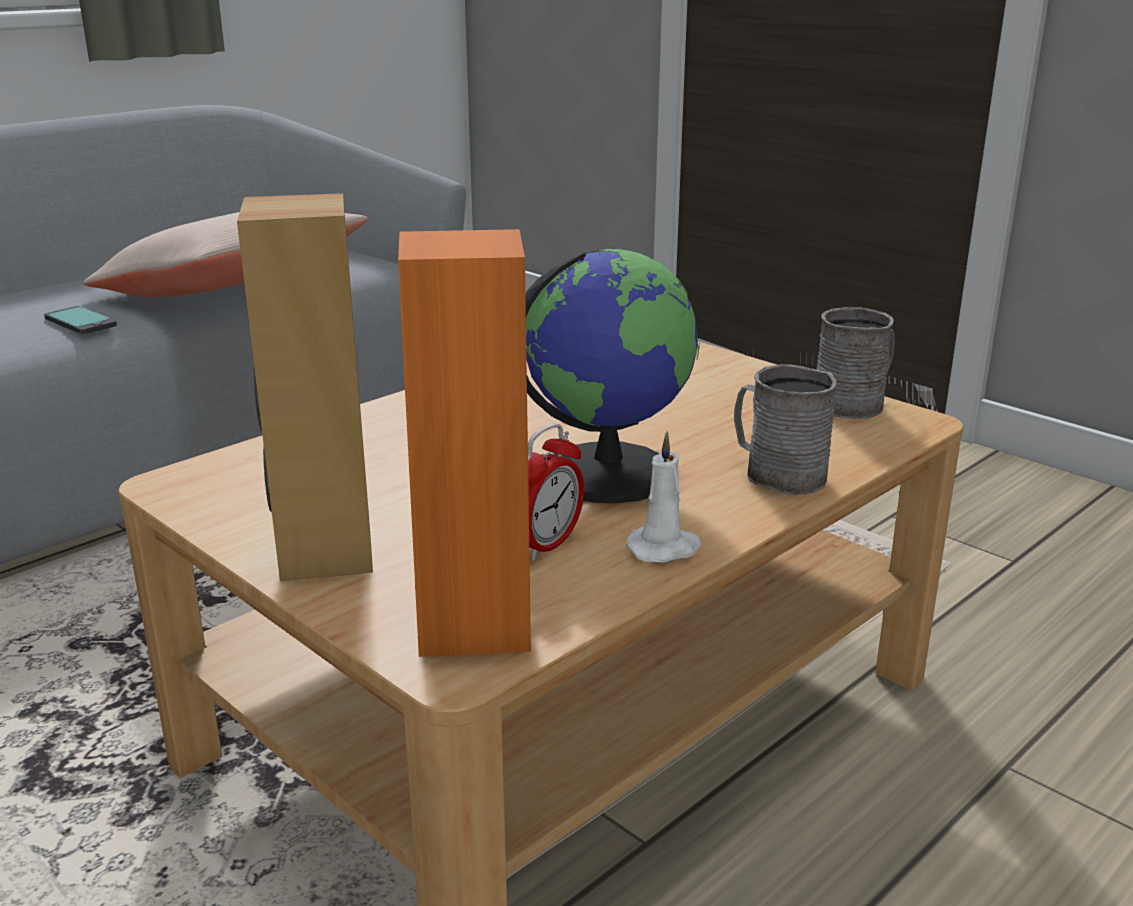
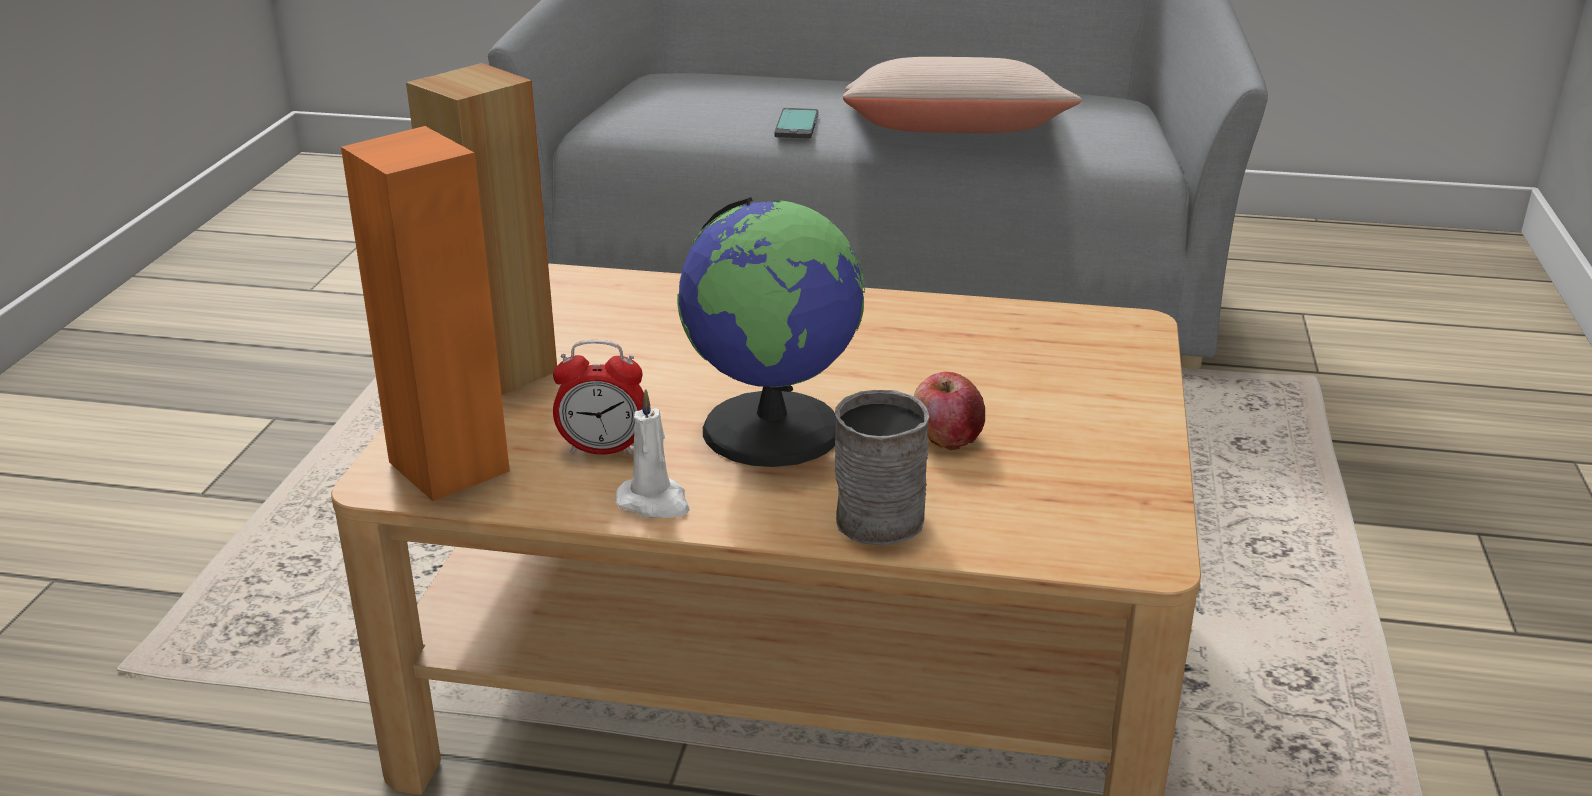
camera: 55 degrees right, 5 degrees up
(699, 424) = (947, 437): none -> apple
(855, 403) = (1137, 506): grey mug -> none

